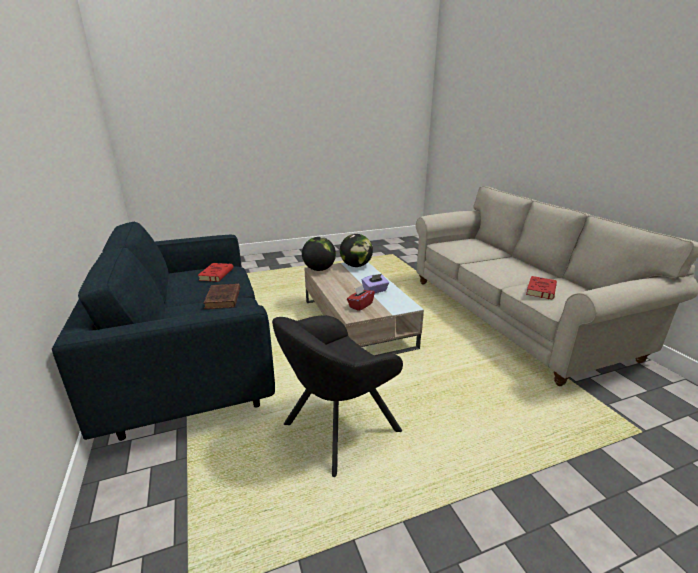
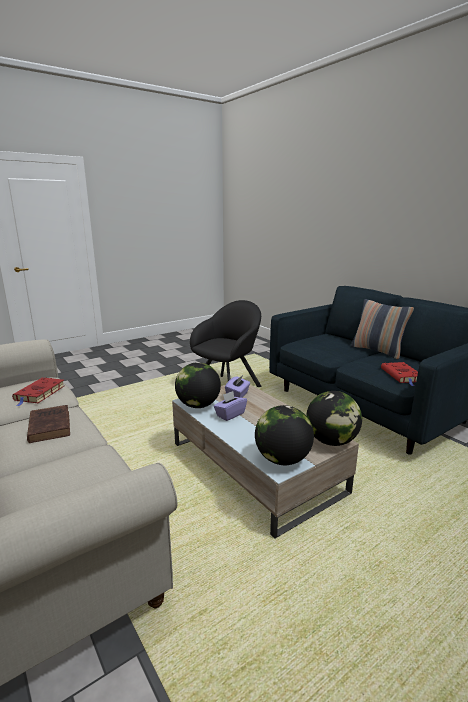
camera: 165 degrees right, 5 degrees down
(172, 303) = (377, 351): none -> pillow
(223, 299) = (346, 356): brown book -> brown book (50, 426)
(360, 305) = (238, 395): red tissue box -> purple tissue box
(399, 301) = (198, 405): none -> globe

